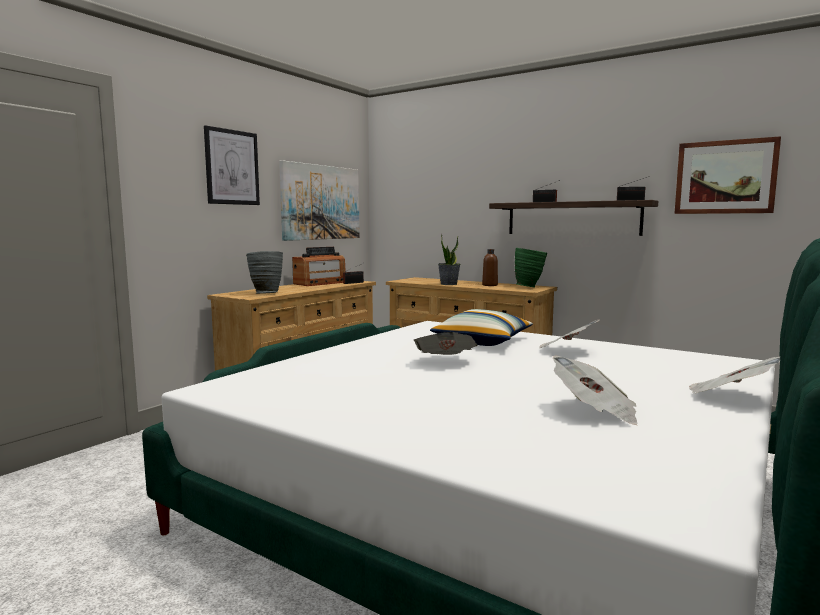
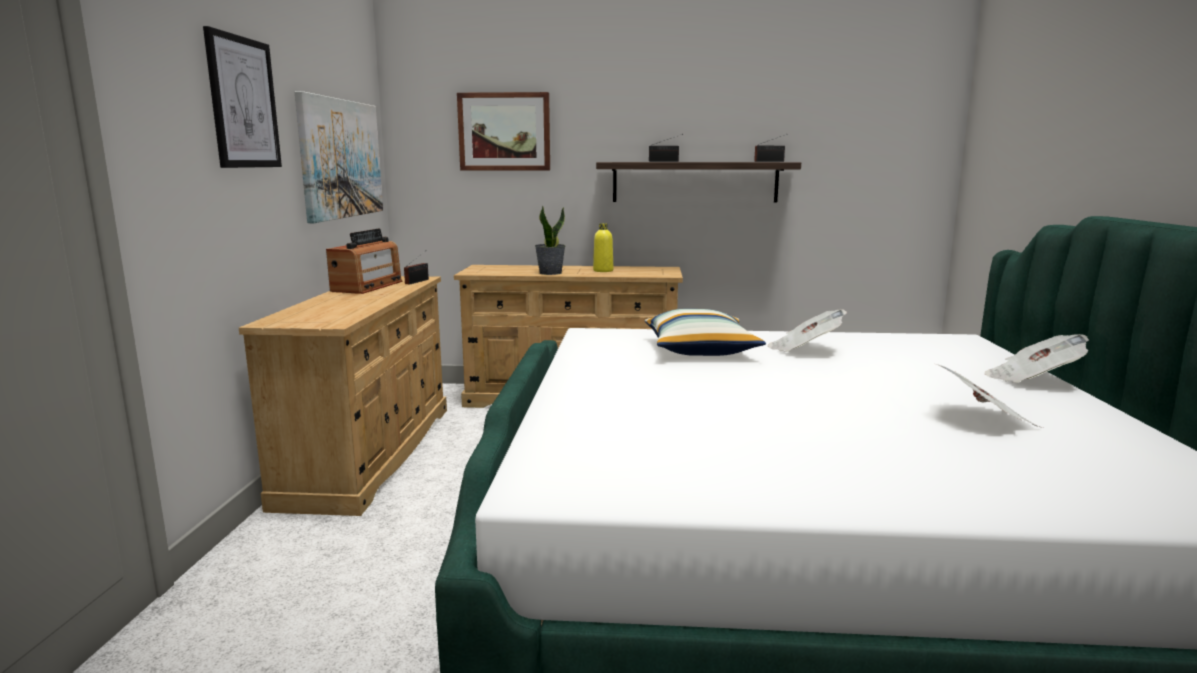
camera: 30 degrees left, 5 degrees up
(265, 294) = (338, 314): grey vase -> none
(445, 362) = (724, 385): newspaper -> none
(490, 285) = (603, 270): brown bottle -> yellow bottle
(529, 287) = (654, 269): green vase -> none
(725, 177) = (862, 138): picture -> picture (504, 132)

